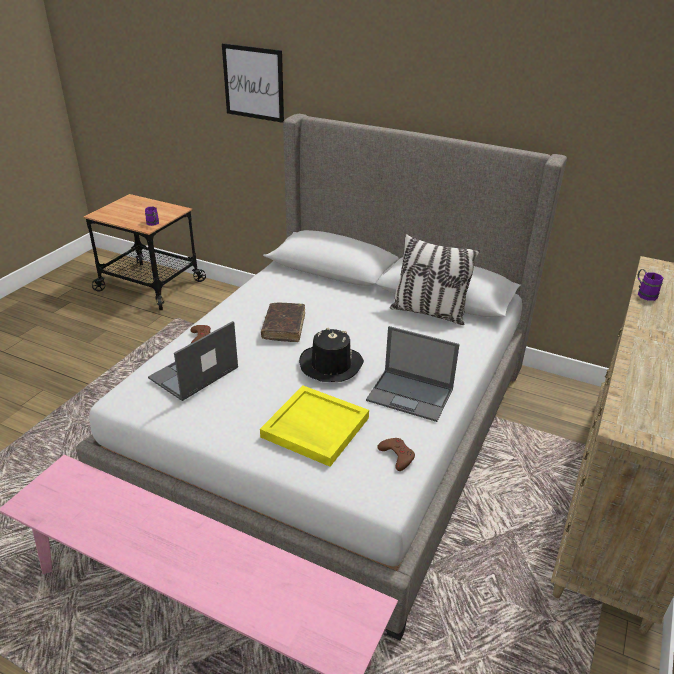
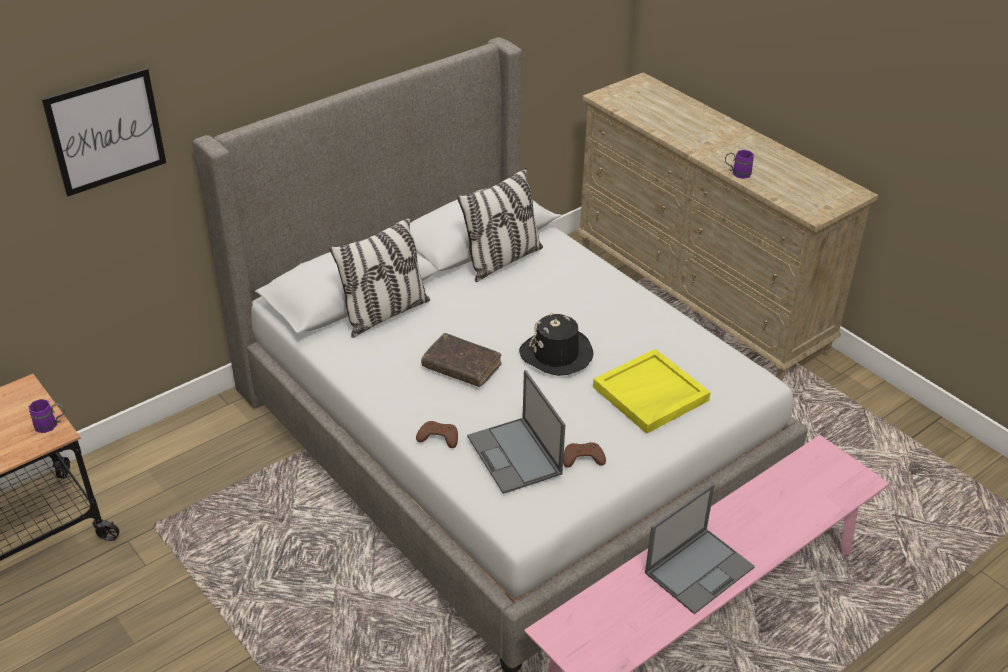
camera: 65 degrees left, 5 degrees up
(320, 284) = (385, 314): none -> pillow
(397, 456) = (712, 358): brown game controller -> brown game controller (582, 458)
(411, 395) = (633, 321): laptop -> laptop (699, 569)
(644, 293) = (646, 123): purple mug -> purple mug (737, 173)

